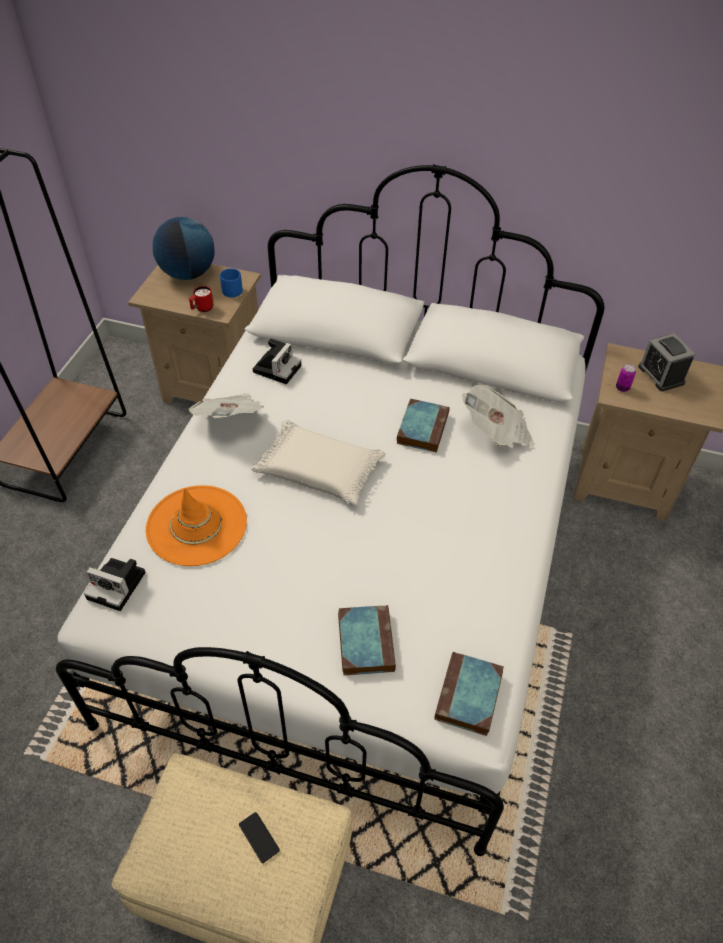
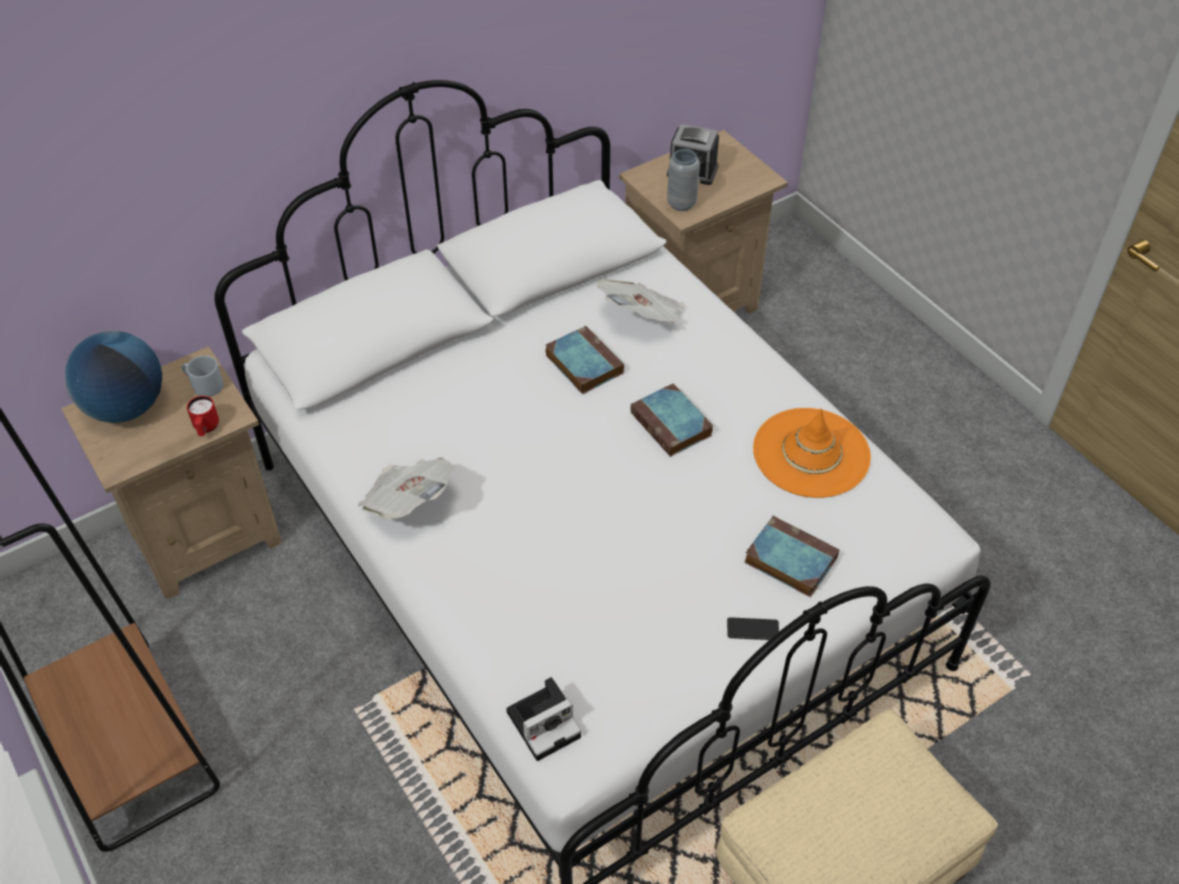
camera: 50 degrees left, 0 degrees up
(197, 525) = (529, 612): orange hat -> orange hat (811, 453)
(231, 289) = (203, 385): blue mug -> grey mug
(259, 837) = (874, 789): phone -> phone (753, 629)
(277, 367) = (375, 420): camera -> none
(318, 468) = (552, 470): white pillow -> none
(468, 697) = (903, 524): book -> book (672, 425)
(622, 388) = (681, 204): can -> grey vase

